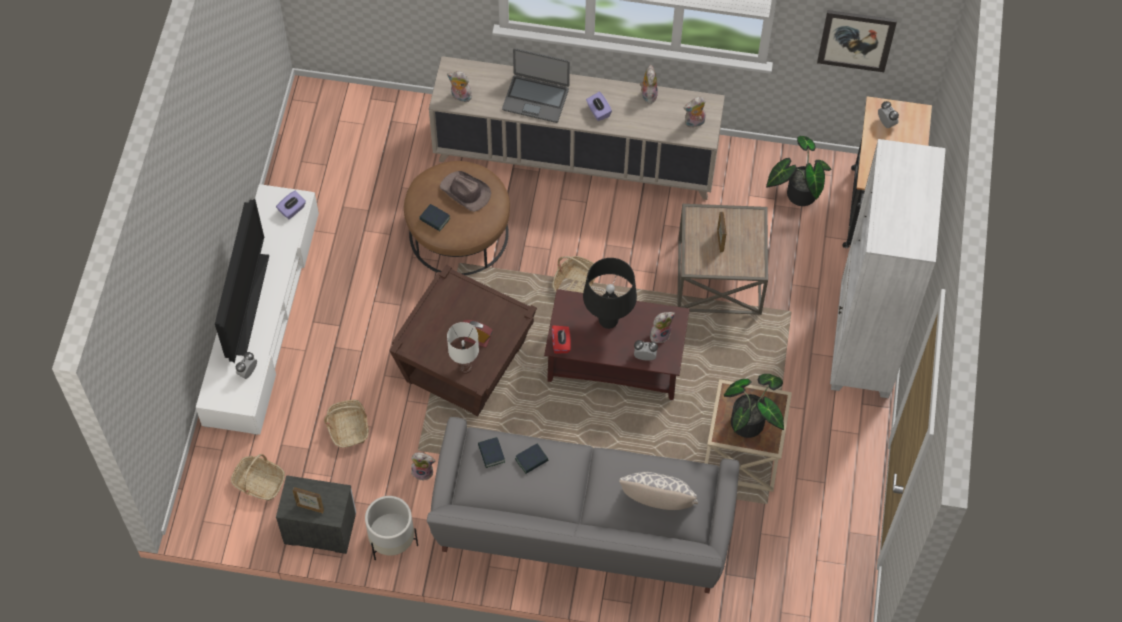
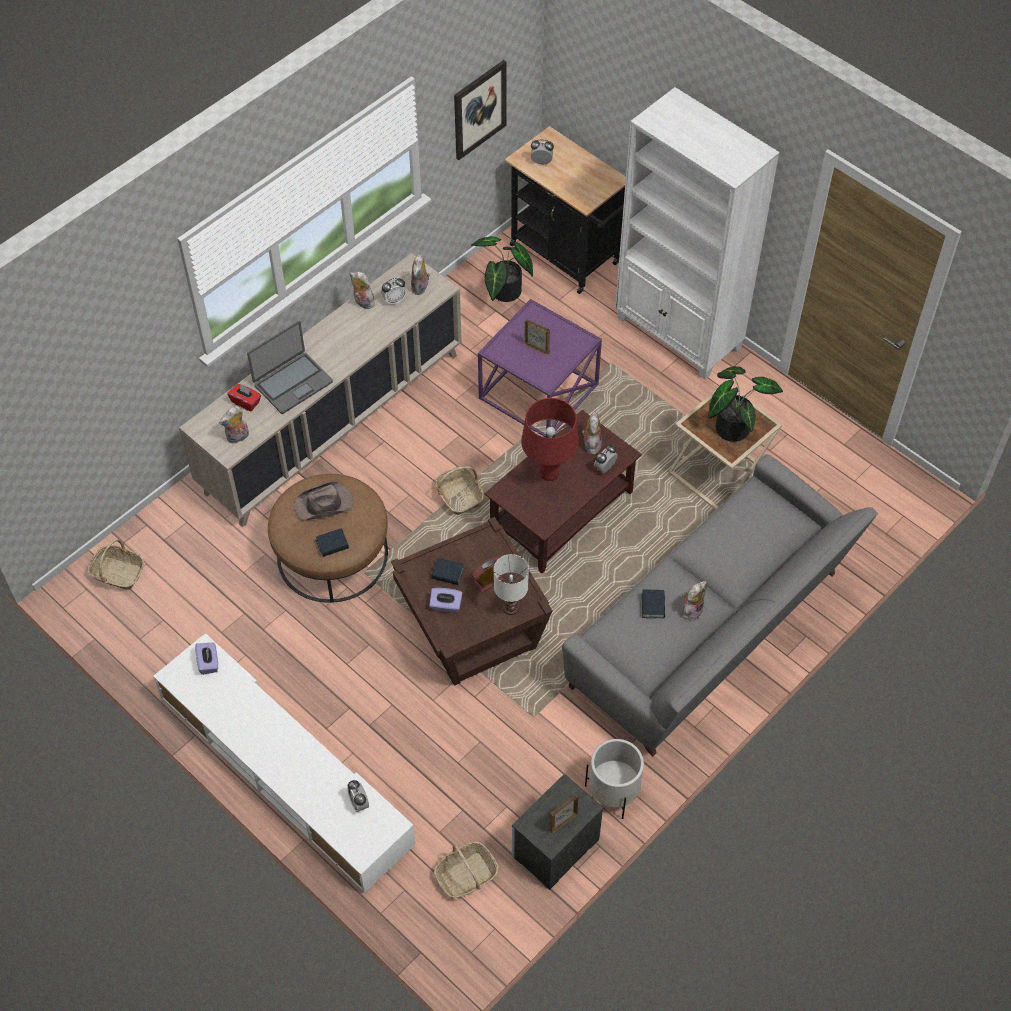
camera: 55 degrees left, 5 degrees down
(247, 303) = (280, 761): television -> none
(348, 428) = (466, 762): basket -> basket (118, 573)
(423, 471) = (559, 725): plush toy -> plush toy (691, 610)
(491, 454) = (623, 633): book -> book (448, 573)
(561, 344) = (543, 521): red tissue box -> red tissue box (246, 402)
(598, 112) = (348, 346): purple tissue box -> purple tissue box (446, 606)
(608, 321) = (548, 474): black table lamp -> red table lamp
(657, 504) = (765, 536): pillow -> none
(667, 113) = (394, 300): none -> alarm clock
(718, 276) = (537, 391): brown side table -> purple side table

